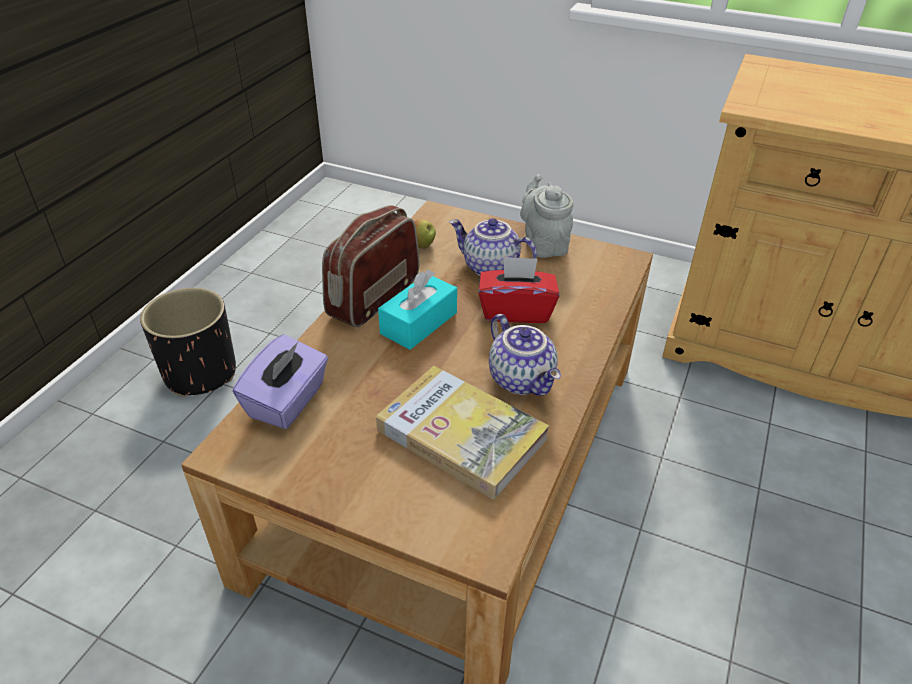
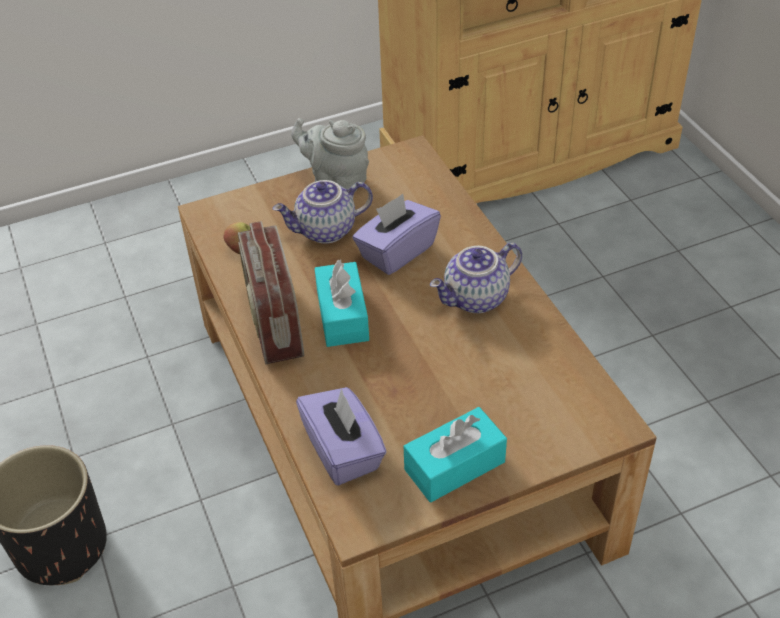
camera: 45 degrees left, 5 degrees up
(333, 471) = (454, 465): none -> turquoise tissue box
(461, 434) = (494, 369): book -> none
(516, 311) = (397, 251): red tissue box -> purple tissue box
(523, 379) = (476, 299): teapot -> teapot turned 135 degrees clockwise

